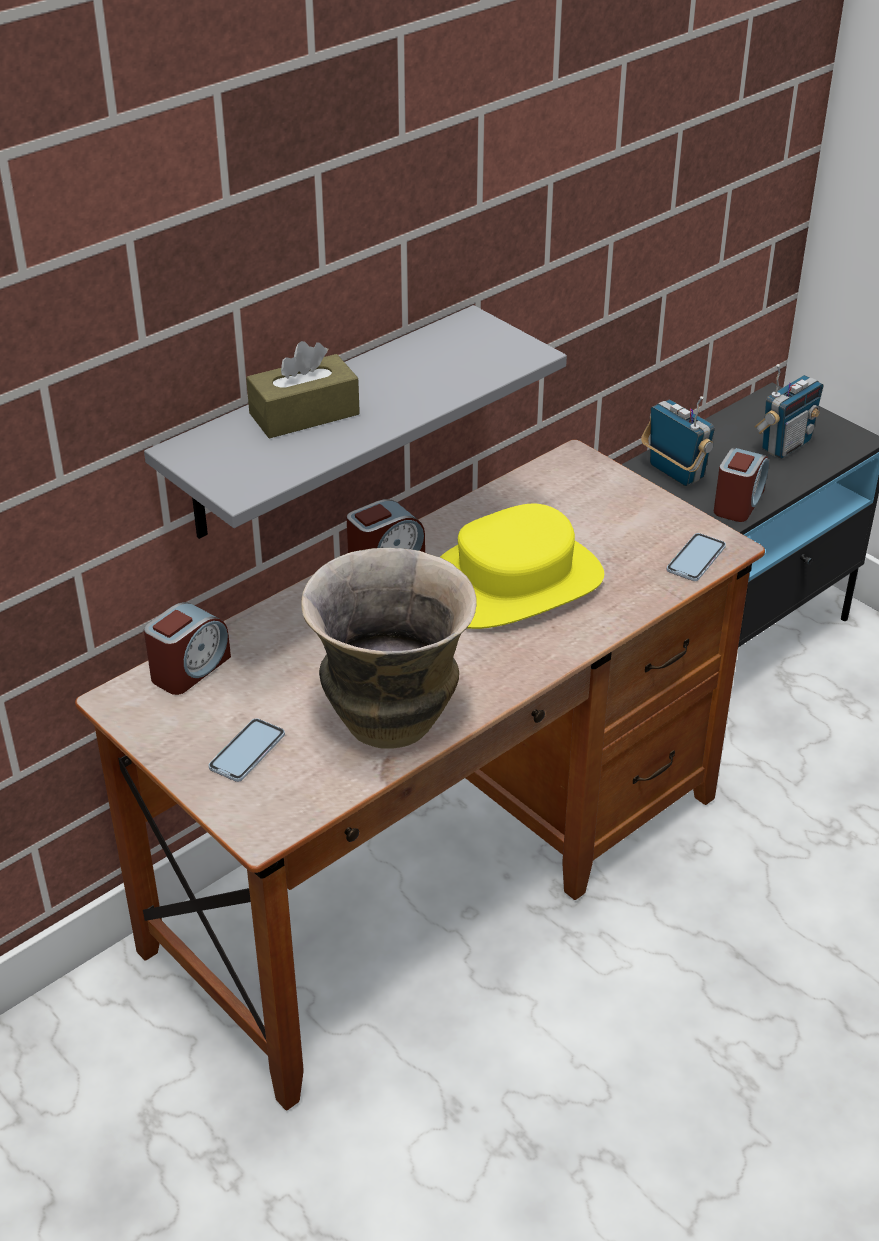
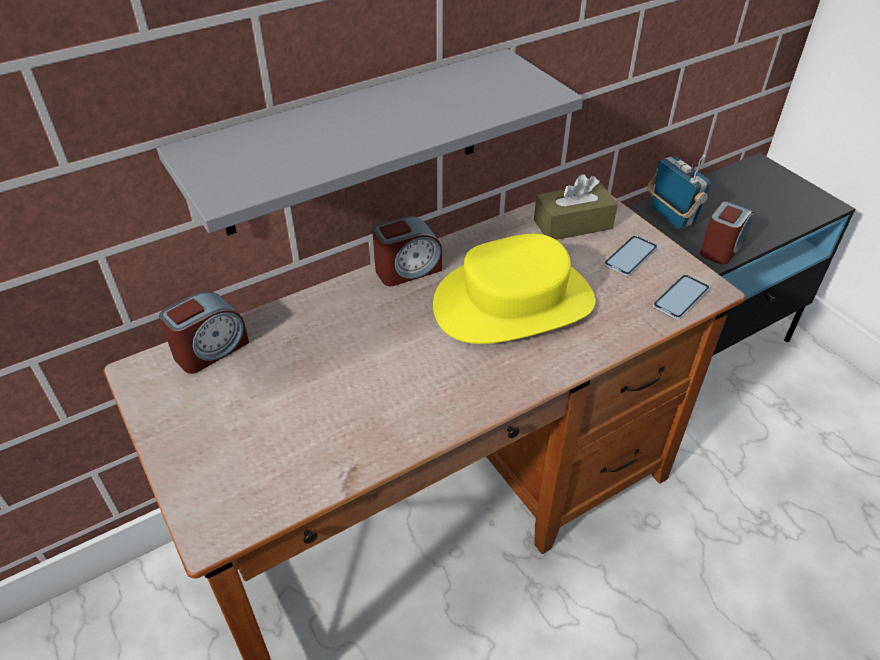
camera: 10 degrees right, 5 degrees up
(247, 751) = (230, 440): phone -> phone (630, 256)
(304, 414) = (318, 128): brown tissue box -> brown tissue box (573, 224)
(391, 720) = (369, 426): vase -> none
(785, 445) = (765, 203): radio -> none

